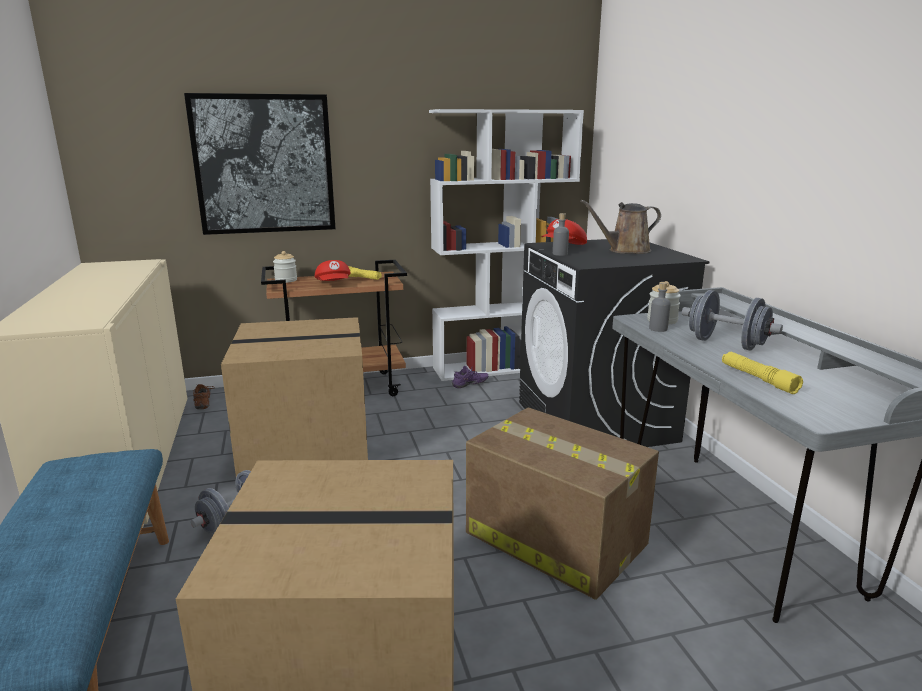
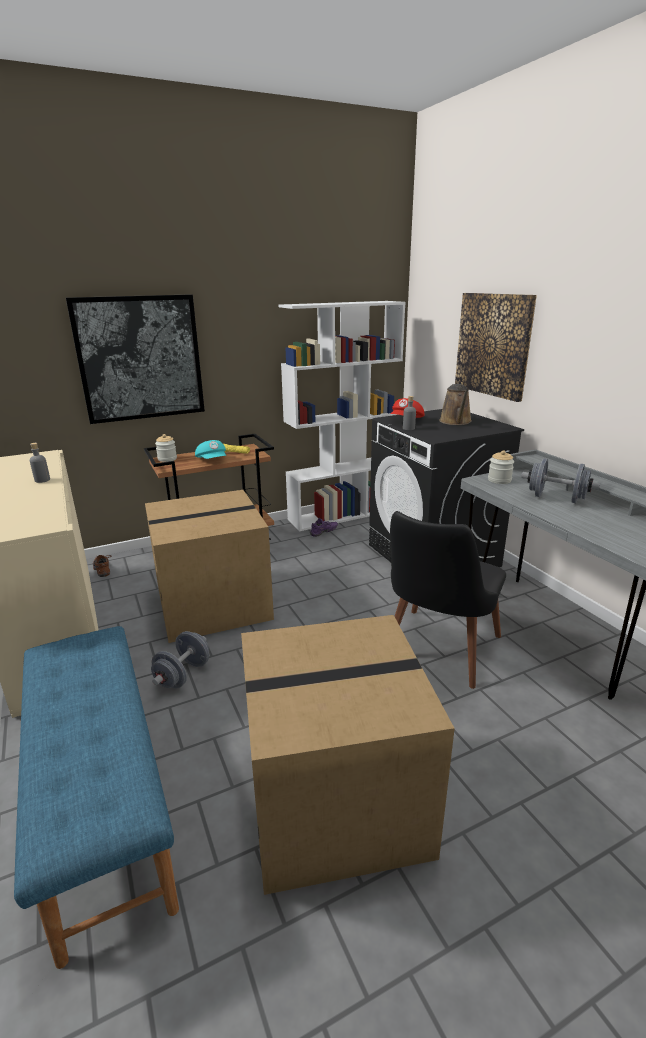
camera: 10 degrees left, 5 degrees up
(334, 285) = (212, 461): red cap -> turquoise cap
(553, 537) = (436, 655): cardboard box -> black chair
(625, 251) = (456, 422): brown watering can -> brown watering can turned 60 degrees counterclockwise
(658, 329) = (501, 488): grey bottle -> grey bottle (42, 480)
(680, 157) = (493, 345): none -> picture
(758, 379) = (594, 528): yellow flashlight -> none

